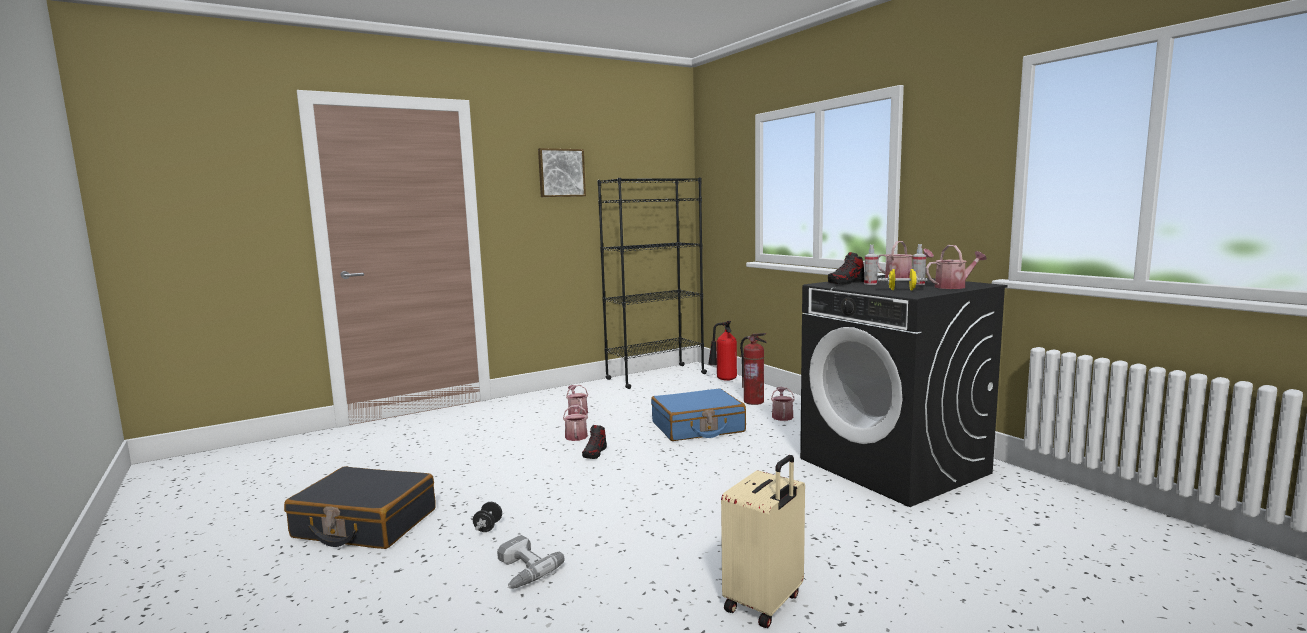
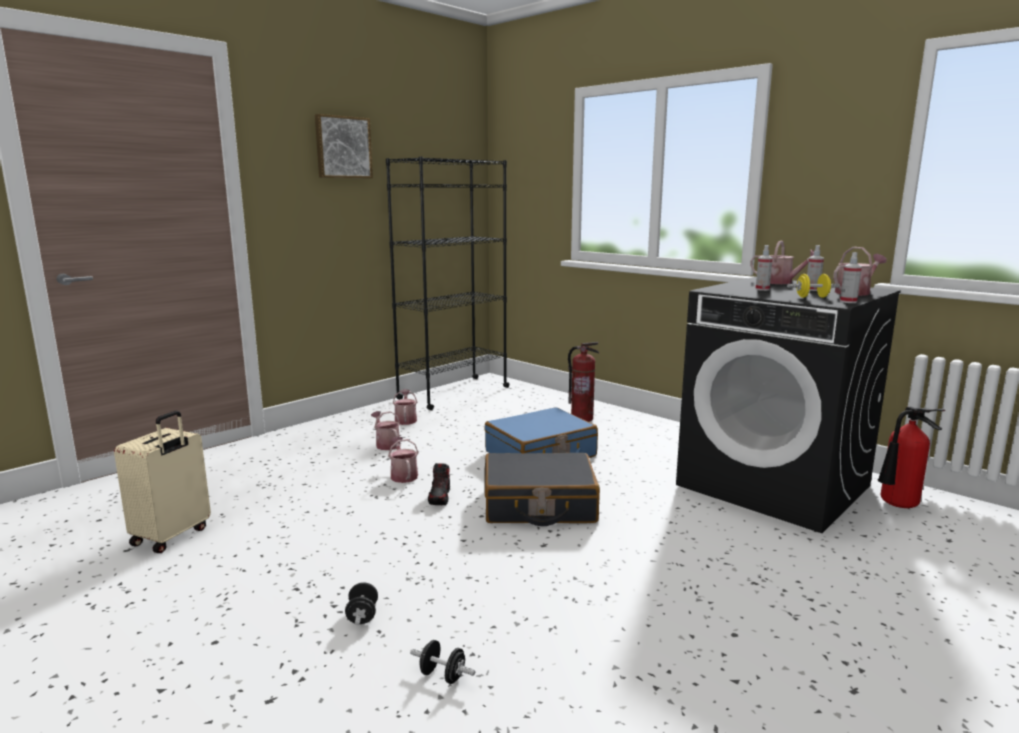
camera: 15 degrees left, 5 degrees up
(365, 524) = (182, 632): black suitcase -> black suitcase (539, 505)
(520, 571) = (442, 675): power drill -> black dumbbell
(724, 380) = (533, 394): fire extinguisher -> fire extinguisher (897, 506)
(765, 603) = (758, 676): beige suitcase -> beige suitcase (172, 536)
(782, 416) = (623, 434): watering can -> watering can (405, 419)
(846, 283) = (734, 288): shoe -> none
(927, 293) = (848, 302): none -> spray bottle

